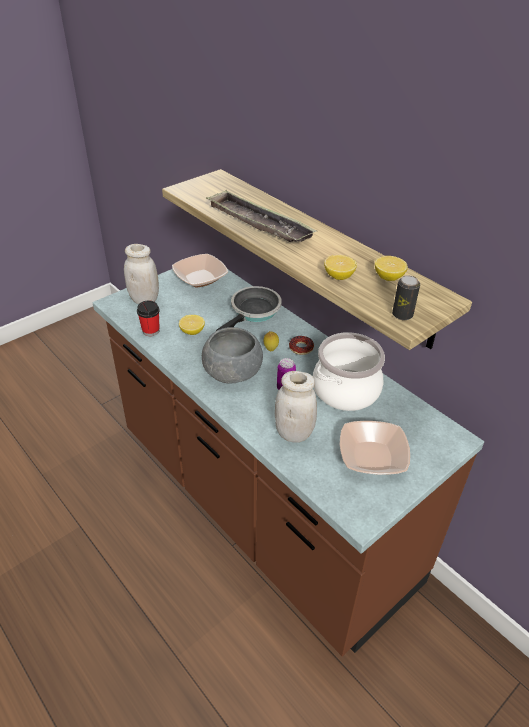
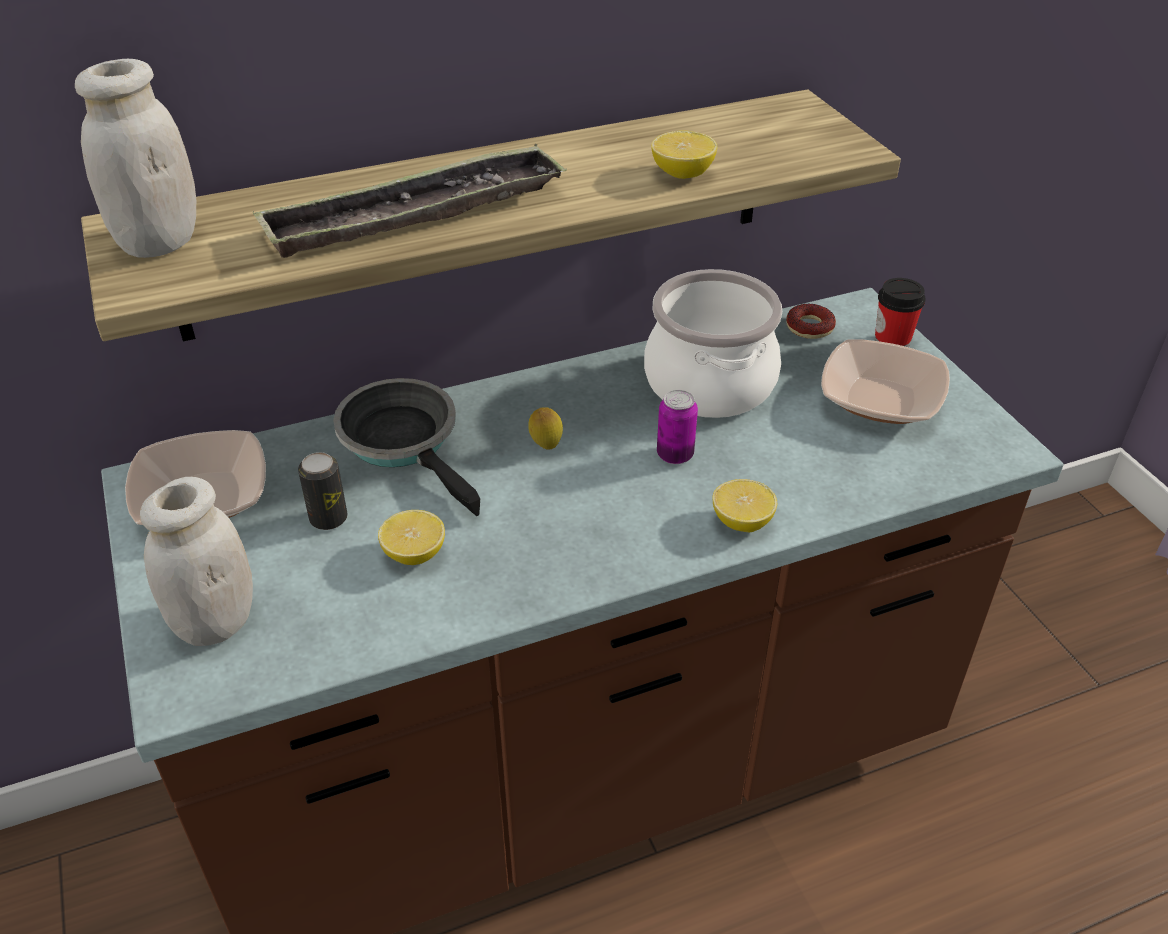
camera: 70 degrees left, 0 degrees up
(151, 331) = (364, 631): cup -> cup (891, 342)
(233, 373) = (596, 518): grey bowl -> none
(294, 433) = (801, 474): white jar -> white jar (159, 242)
(301, 348) = (564, 405): donut -> donut (809, 327)
(388, 277) = (708, 132): lemon -> lemon (742, 522)
(402, 315) = (828, 147): can -> can (328, 518)

